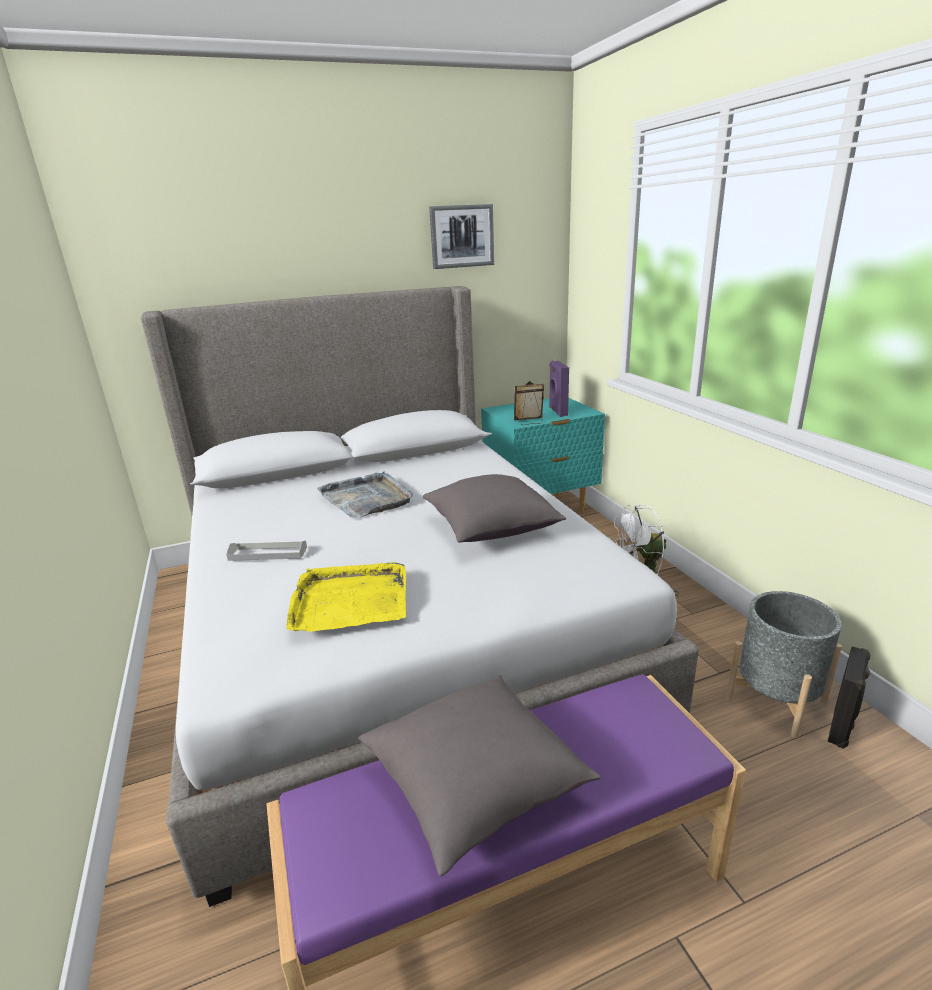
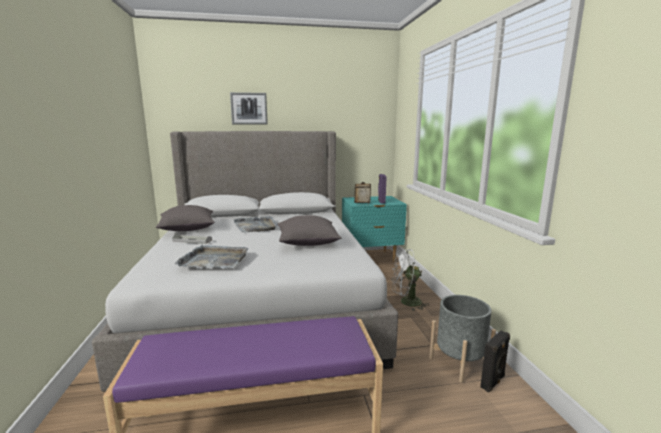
camera: 10 degrees right, 10 degrees down
(350, 600) = (214, 260): yellow tray -> grey tray
(462, 236) = (336, 107): picture -> picture (249, 108)
(476, 785) = (234, 345): grey pillow -> grey pillow (187, 229)

